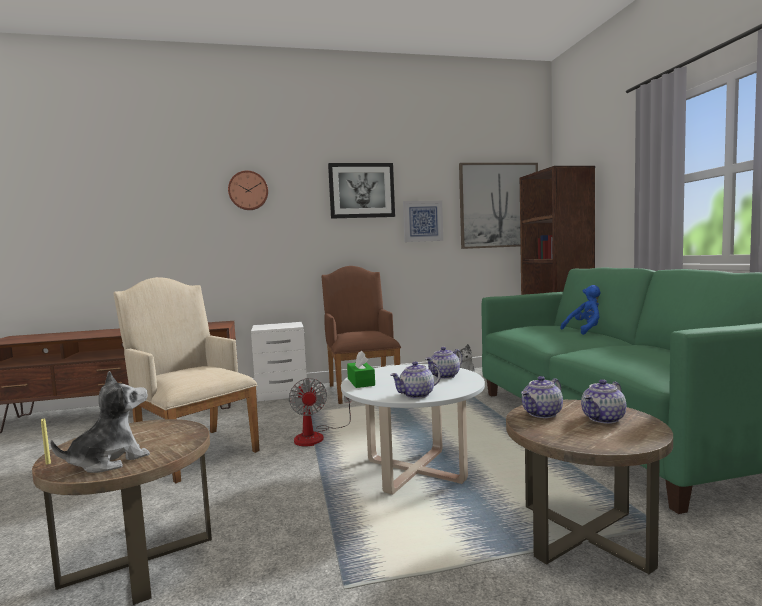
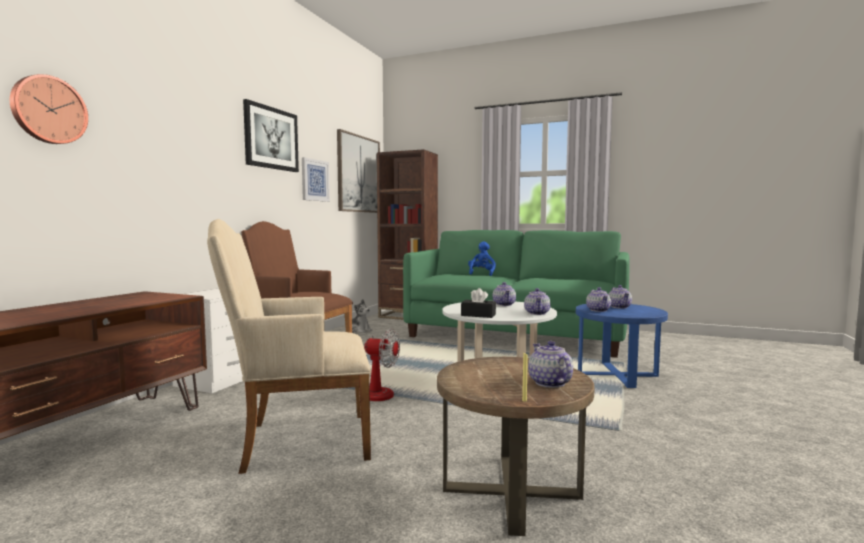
camera: 55 degrees left, 0 degrees up
(109, 461) = (549, 383): plush toy -> teapot
(248, 190) = (160, 110): wall clock -> wall clock (48, 110)
(361, 382) = (478, 315): green tissue box -> black tissue box
(584, 534) = (617, 374): brown side table -> blue side table

